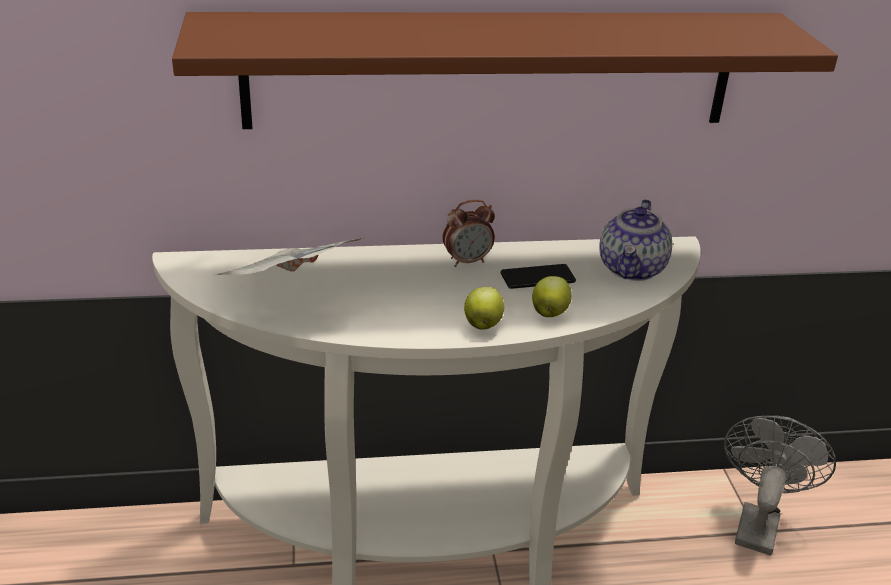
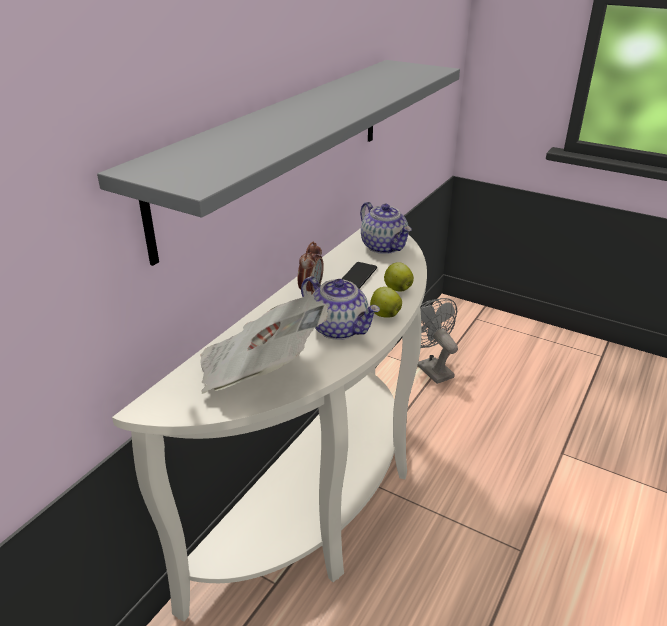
camera: 50 degrees left, 0 degrees up
(418, 307) = (339, 328): none -> teapot
(491, 70) = (281, 147): brown shelf -> grey shelf

